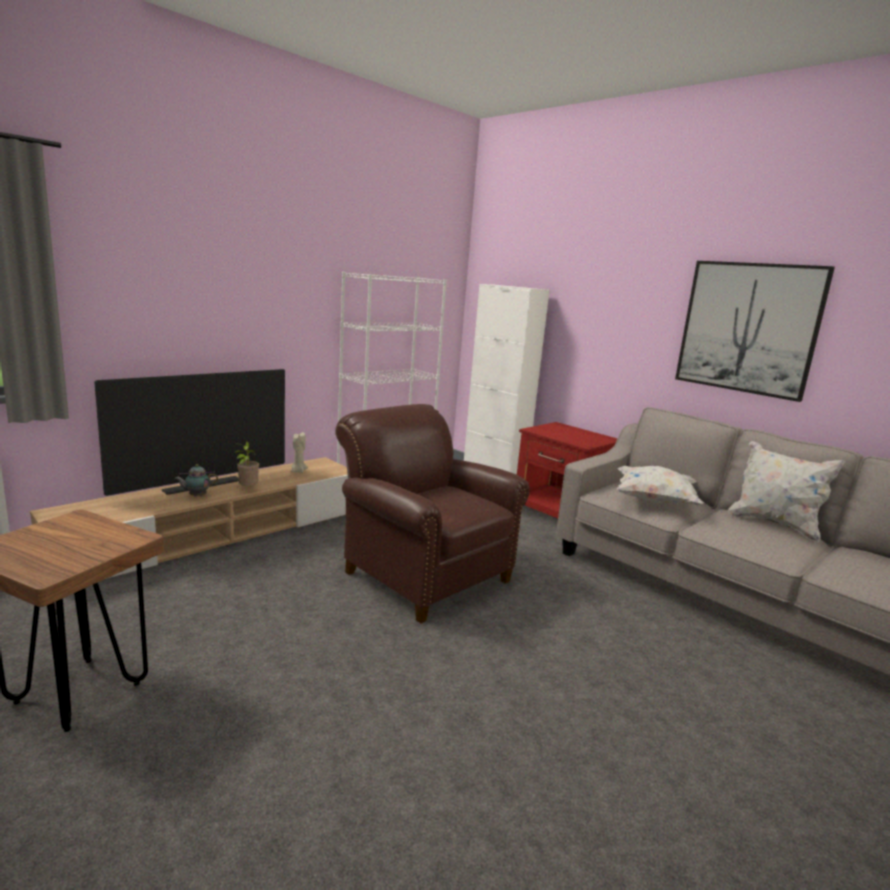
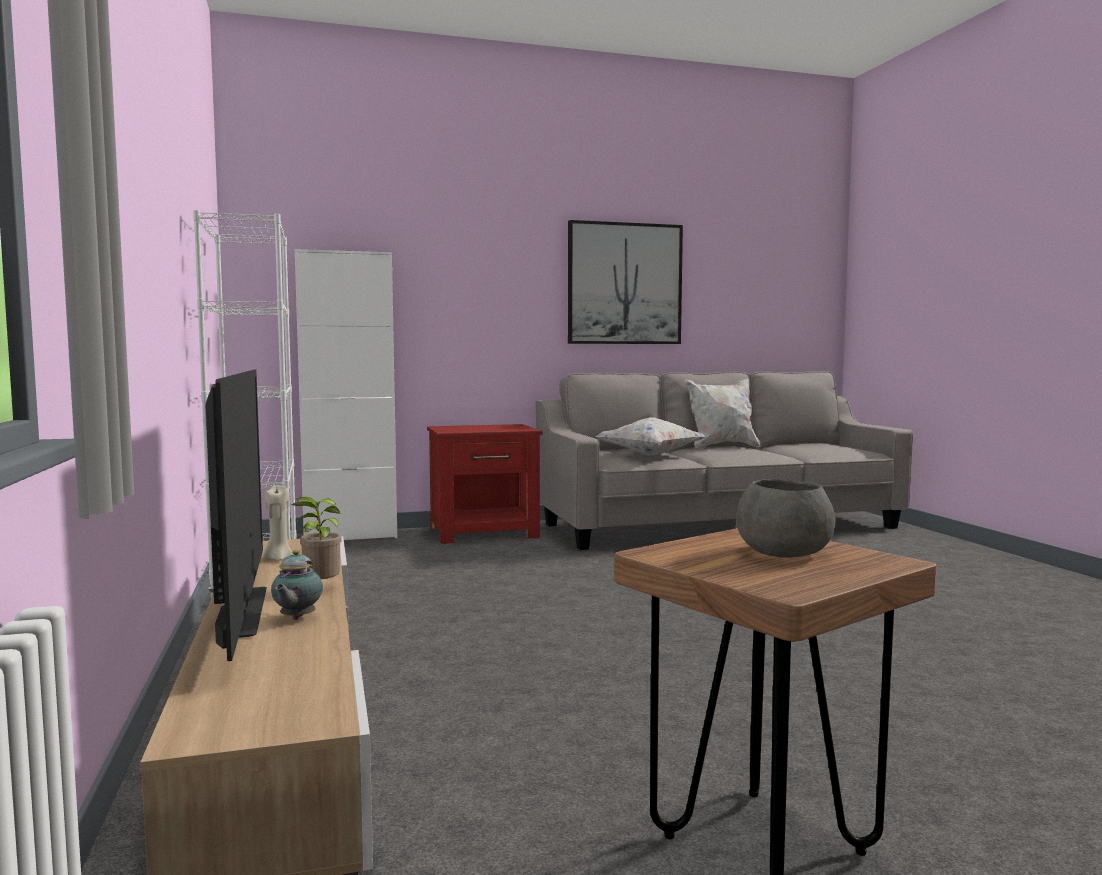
camera: 60 degrees left, 10 degrees down
(74, 545) = (782, 552): none -> grey bowl
(422, 574) = (569, 605): brown armchair -> none

